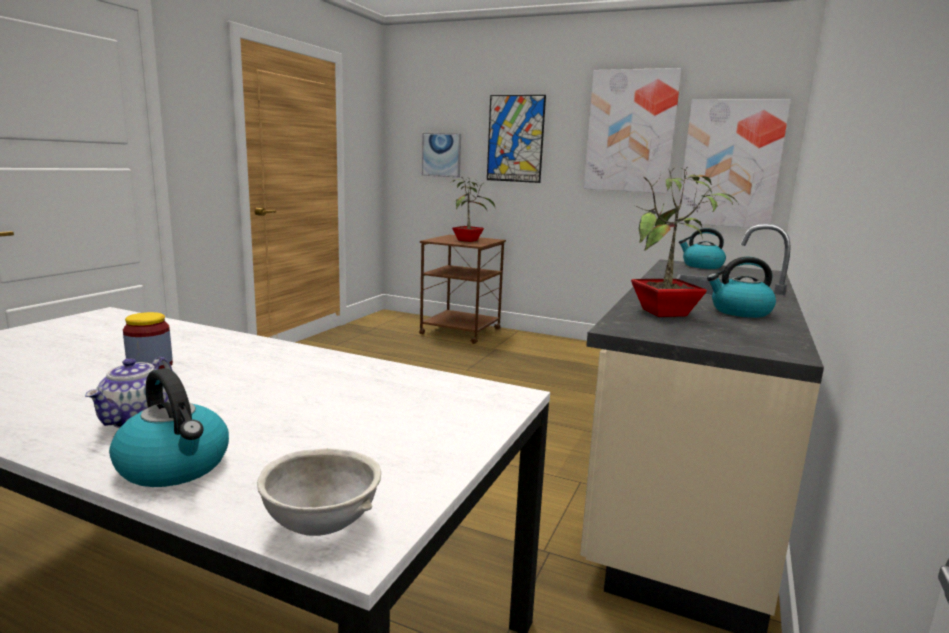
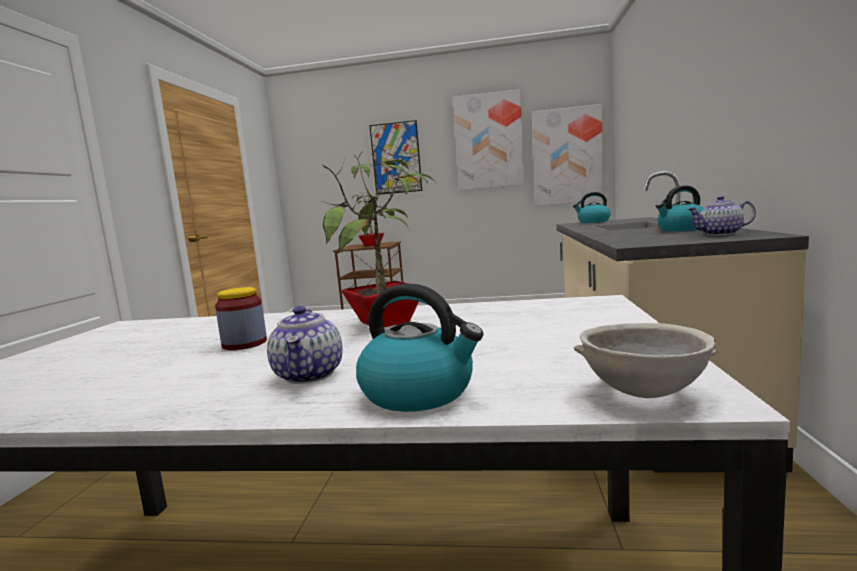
camera: 15 degrees left, 5 degrees down
(441, 155) = (333, 179): picture -> none
(665, 314) = (640, 236): potted plant -> potted plant (386, 323)
(750, 334) = (720, 234): none -> teapot

